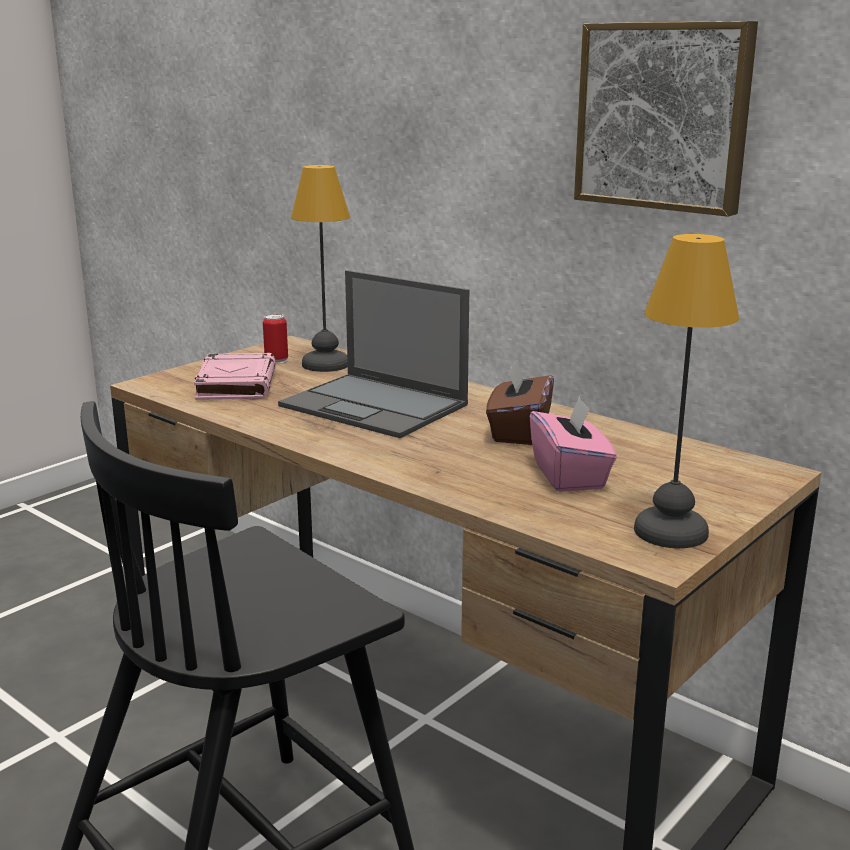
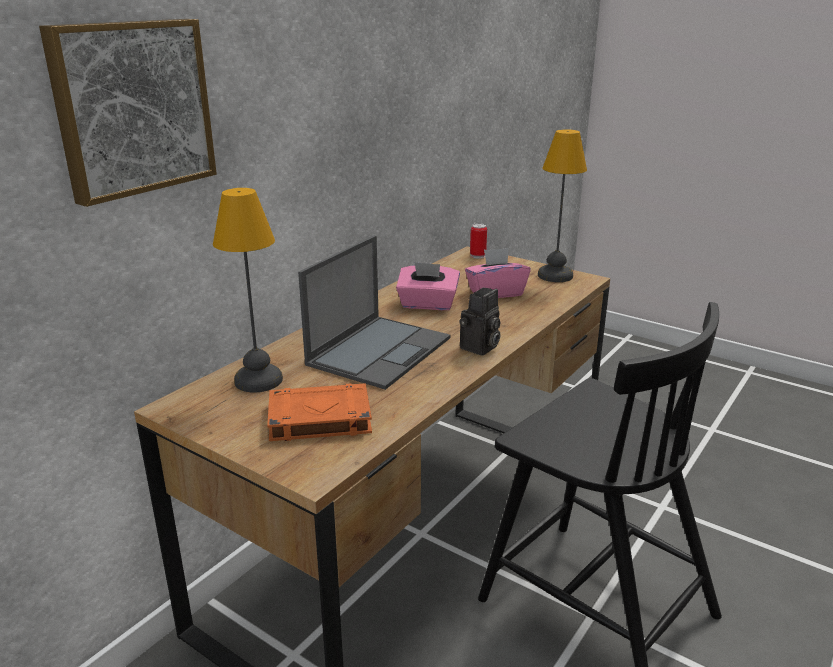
camera: 95 degrees left, 5 degrees up
(236, 384) = (318, 419): pink book -> orange book
(276, 360) = (239, 407): can -> can (477, 256)
(364, 452) = (479, 348): none -> camera
(519, 432) = (427, 304): brown tissue box -> pink tissue box
(664, 116) = (394, 85): picture -> picture (132, 108)

